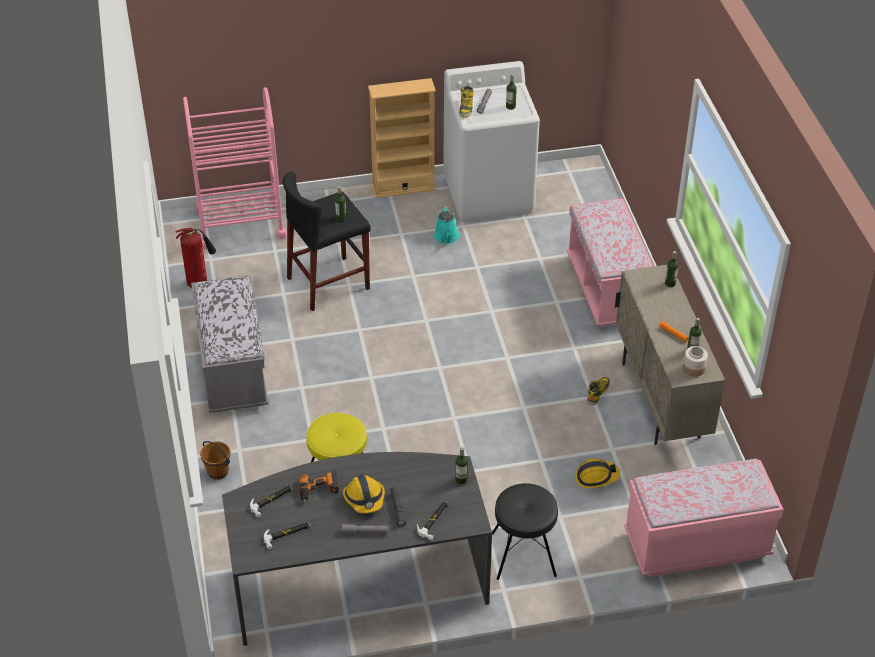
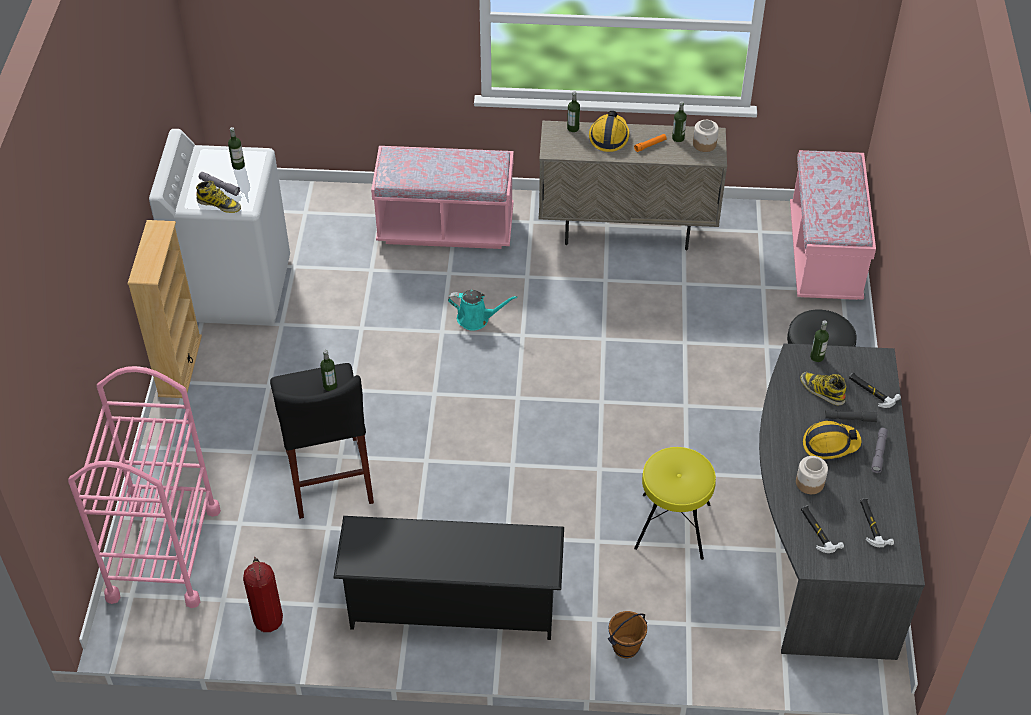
camera: 75 degrees left, 5 degrees up
(232, 371) = (453, 605): grey bench -> black shoe rack
(319, 490) = (809, 483): power drill -> jar
(446, 238) = (296, 344): turquoise watering can -> turquoise watering can (476, 319)
(596, 477) = (719, 305): hard hat -> hard hat (609, 136)
(598, 392) = (600, 274): boot -> boot (822, 390)

